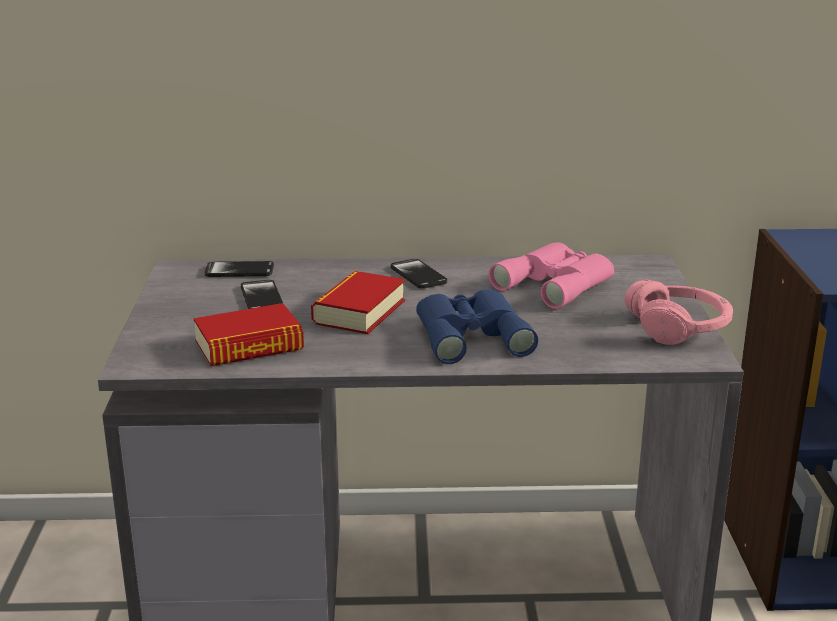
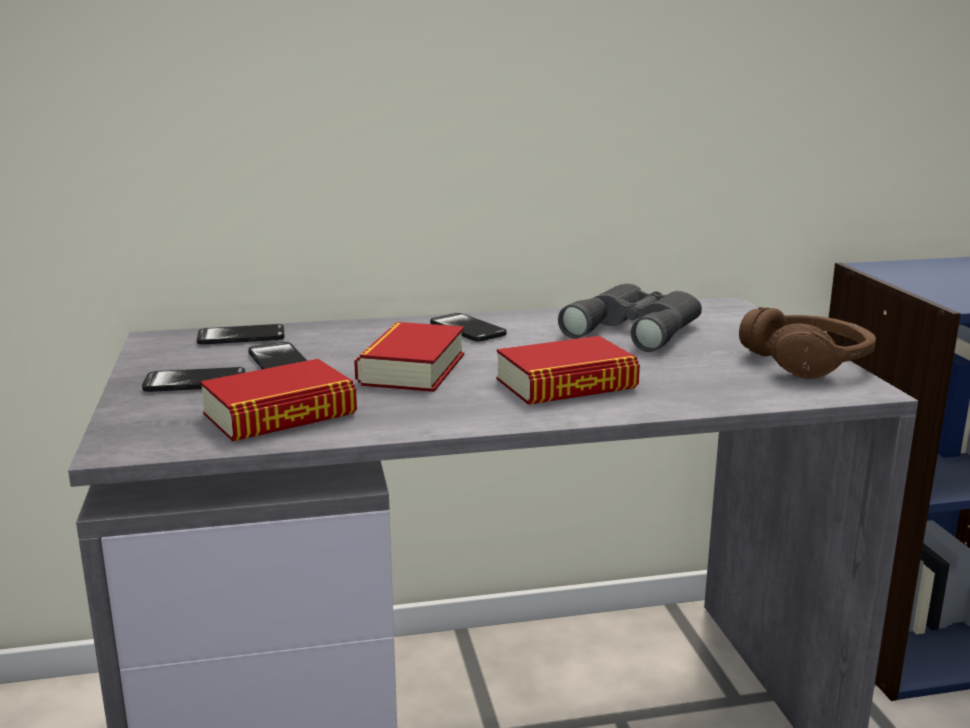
camera: 10 degrees left, 5 degrees down
(195, 312) = (195, 382): none -> phone
(471, 335) = (566, 384): blue binoculars -> book
(557, 283) = (636, 328): pink binoculars -> grey binoculars
(679, 328) = (808, 362): pink headphones -> brown headphones

